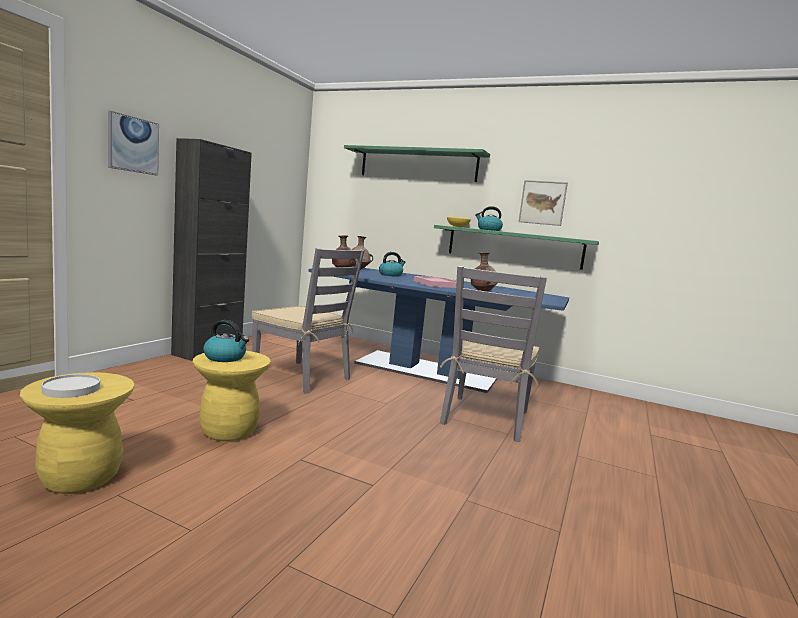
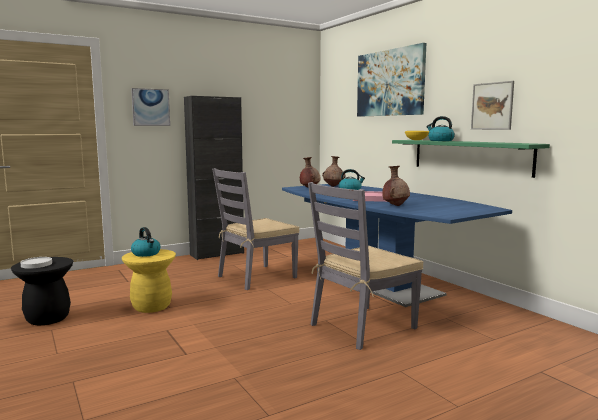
camera: 35 degrees right, 0 degrees up
(81, 478) = (47, 318): yellow stool -> black stool
(302, 377) = (256, 277): grey chair -> grey chair turned 75 degrees clockwise
(417, 165) = (390, 83): green shelf -> picture

